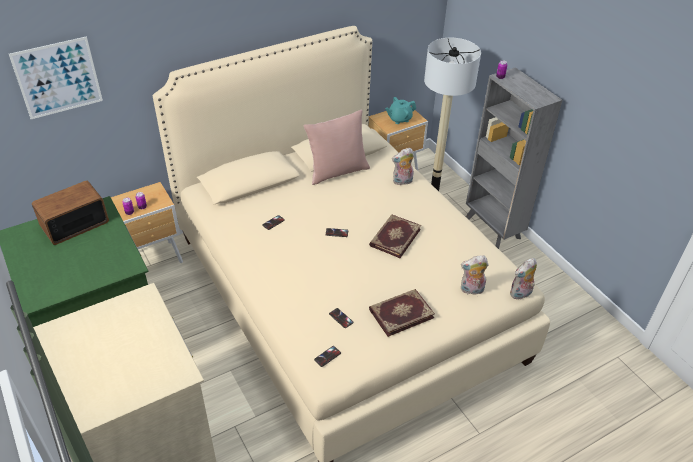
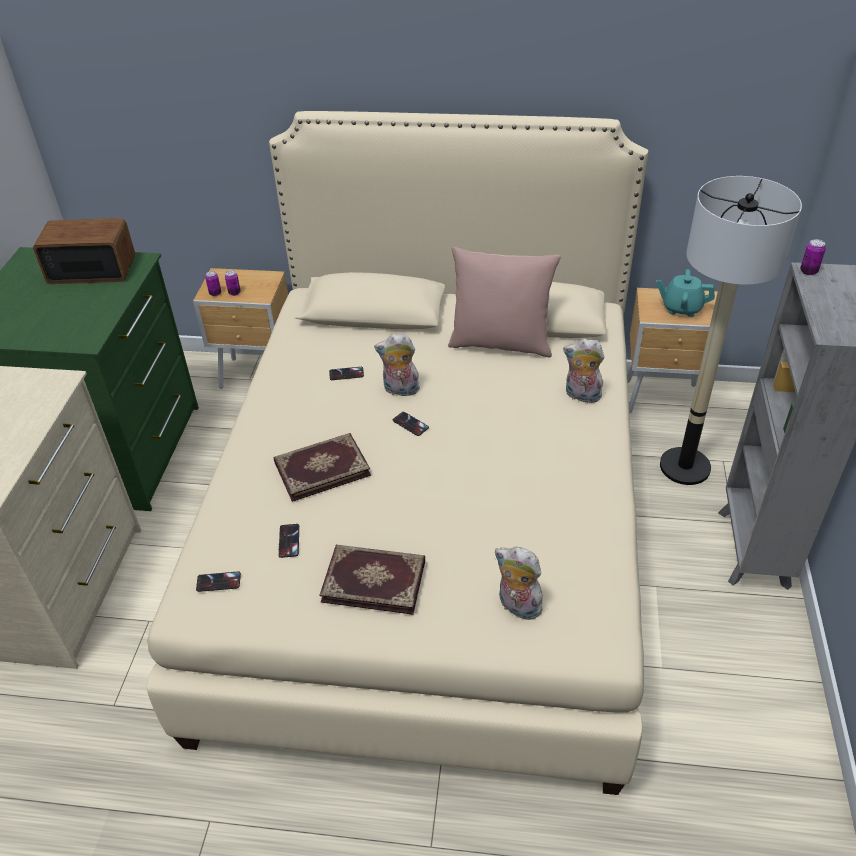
camera: 40 degrees right, 0 degrees up
(58, 78) = (152, 78): picture -> none
(394, 237) = (483, 468): book -> book (321, 468)
(520, 294) = (593, 659): plush toy -> plush toy (400, 390)

